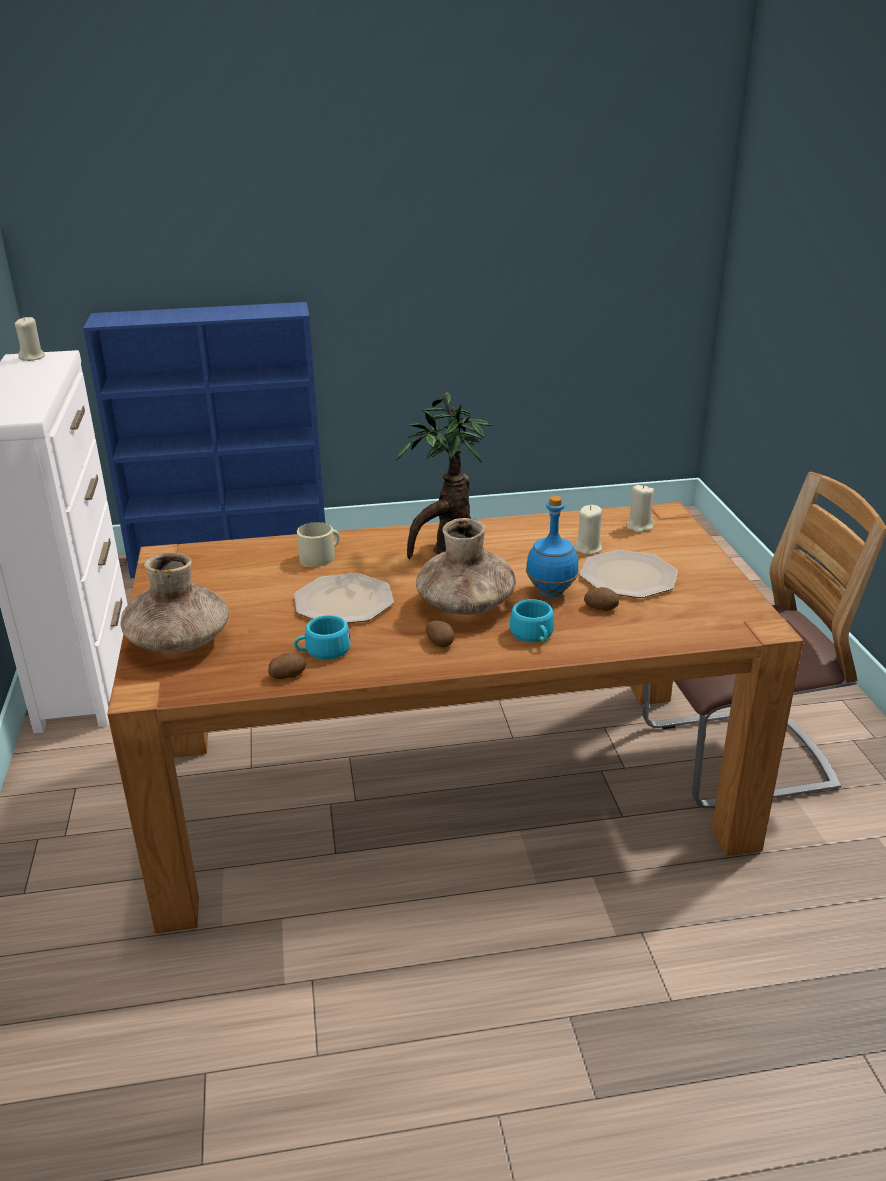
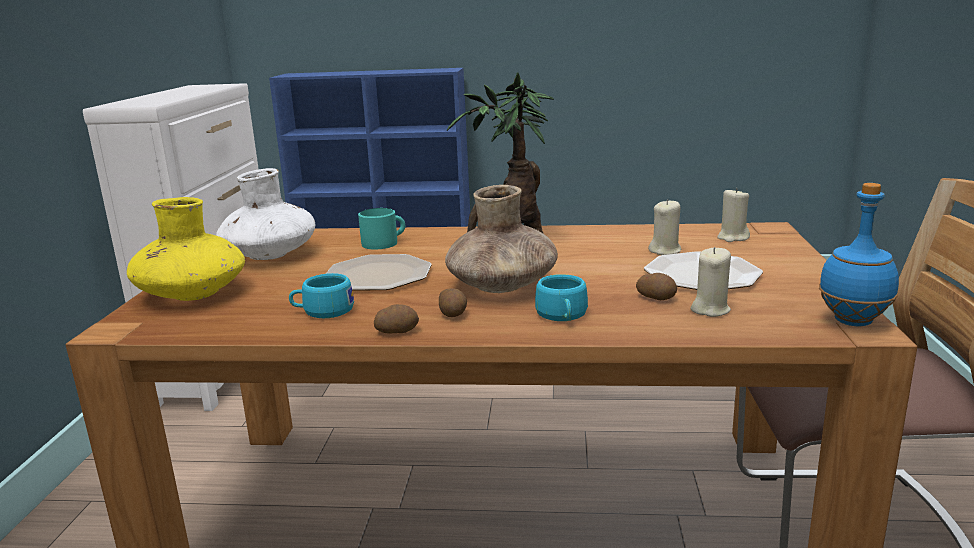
camera: 15 degrees right, 10 degrees down
(32, 357) = (205, 85): beige candle -> beige candle (710, 310)
(179, 642) = (192, 294): brown vase -> yellow vase
(216, 583) = (270, 255): none -> white vase
(287, 675) = (269, 327): potato -> potato (397, 331)
(321, 556) = (384, 243): beige mug -> turquoise mug
(552, 592) = (605, 282): blue bottle -> blue bottle (854, 321)

